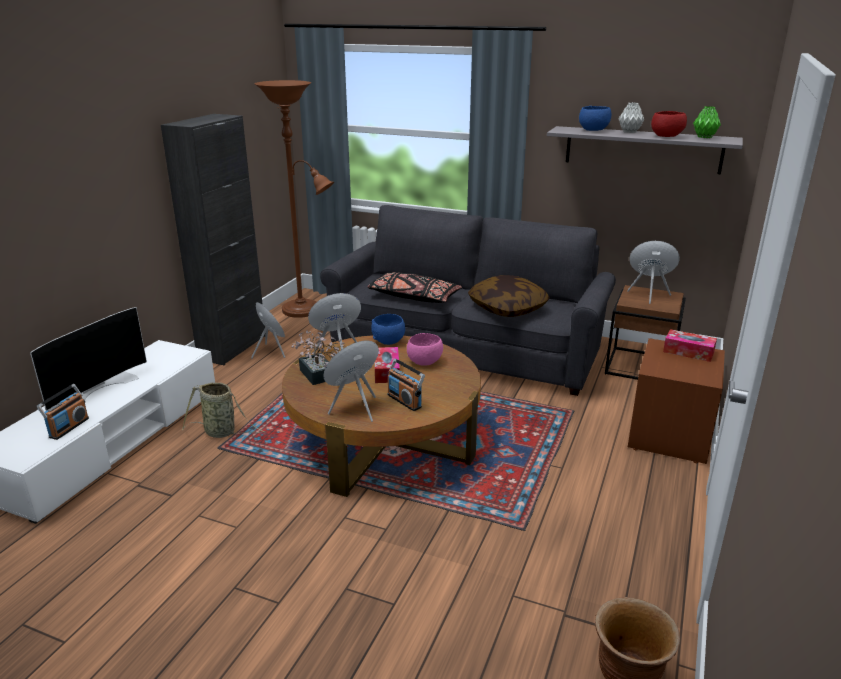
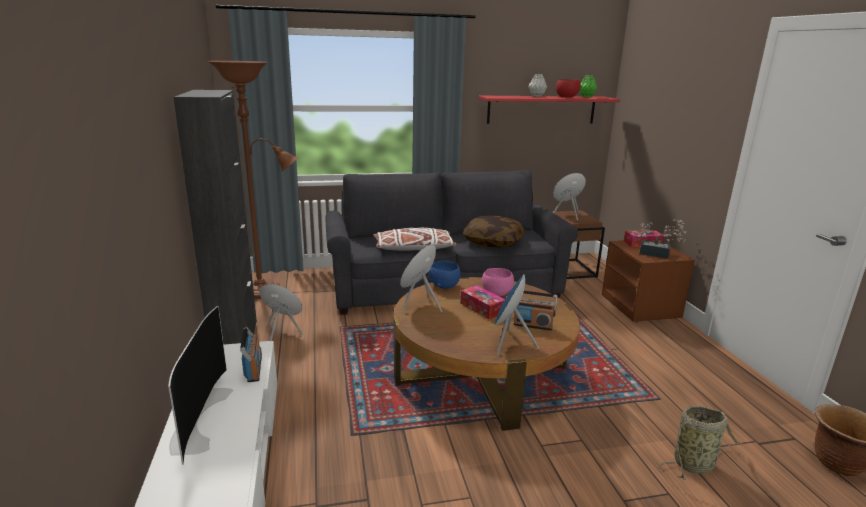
camera: 35 degrees left, 5 degrees down
(68, 427) = (227, 470): radio -> radio (253, 370)
(222, 432) = (335, 419): basket -> basket (695, 464)
(318, 376) = (437, 328): potted plant -> potted plant (658, 254)
(413, 297) = (414, 248): black pillow -> white pillow
(593, 130) = (512, 96): blue bowl -> none
(642, 149) = (541, 109): grey shelf -> red shelf

